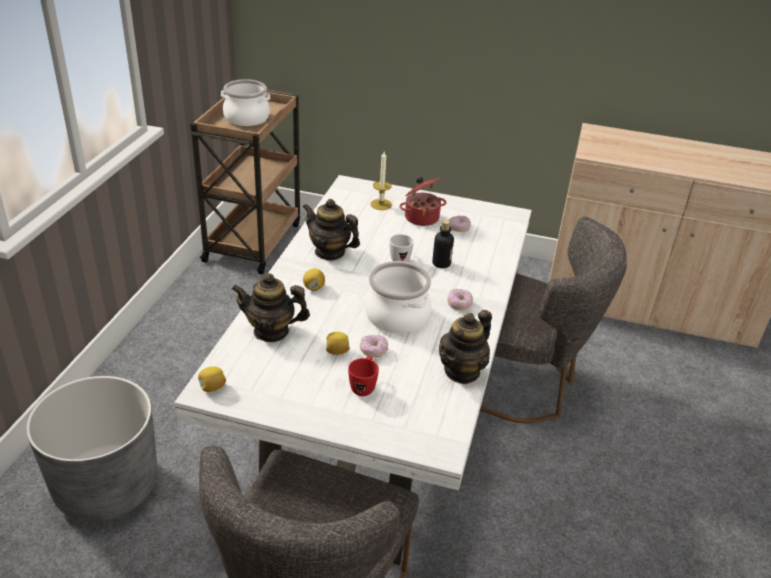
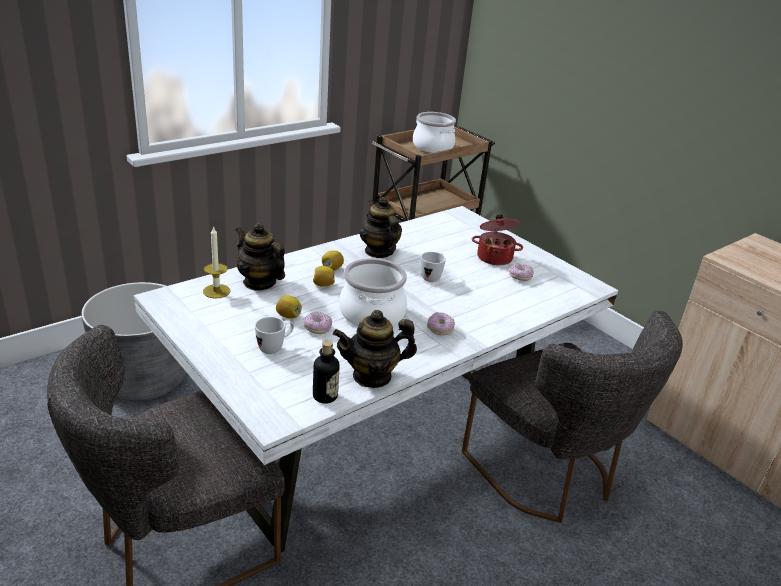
camera: 35 degrees right, 5 degrees down
(212, 387) = (169, 298): lemon -> lemon (323, 285)
(363, 386) = (275, 347): red mug -> white mug
(381, 204) = (470, 236): candle -> candle (216, 291)
(441, 263) = (466, 295): bottle -> bottle (325, 396)

